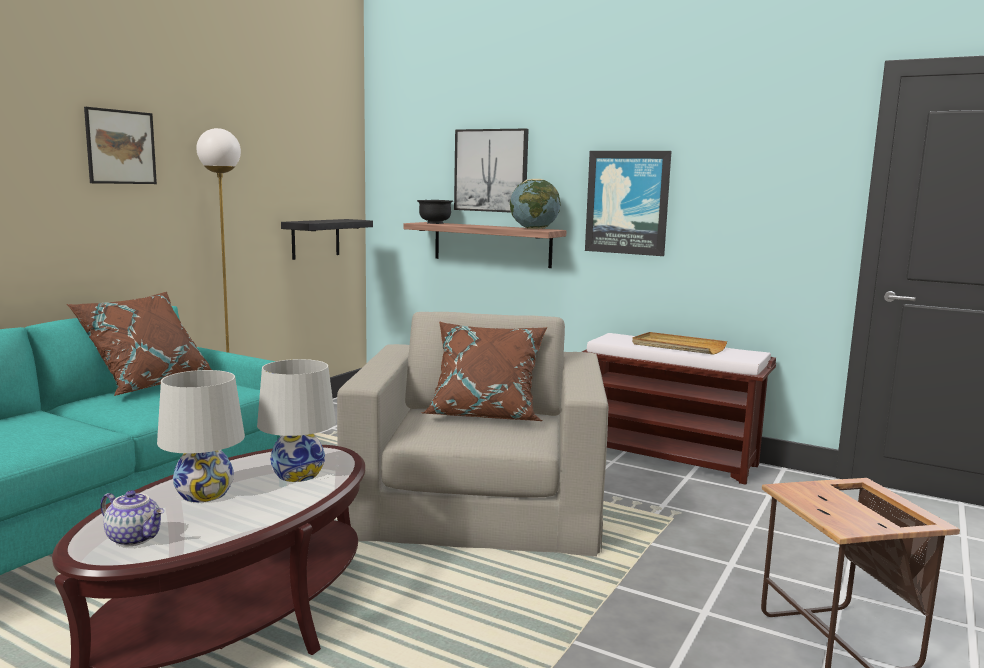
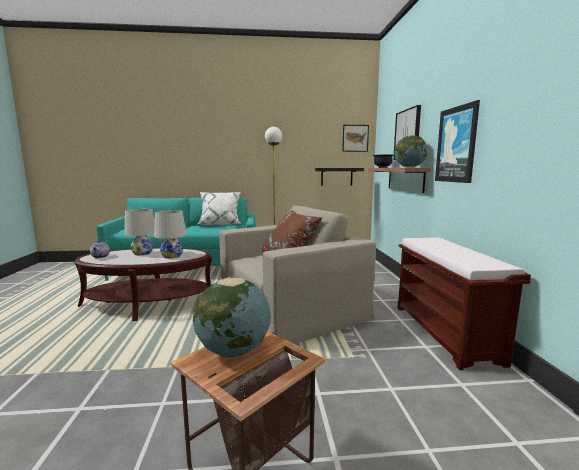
camera: 55 degrees right, 0 degrees up
(121, 147) = (236, 137): picture -> picture (355, 138)
(148, 384) = (220, 224): brown pillow -> white pillow
(677, 346) = (451, 250): beige tray -> none
(830, 506) = (234, 350): none -> globe

